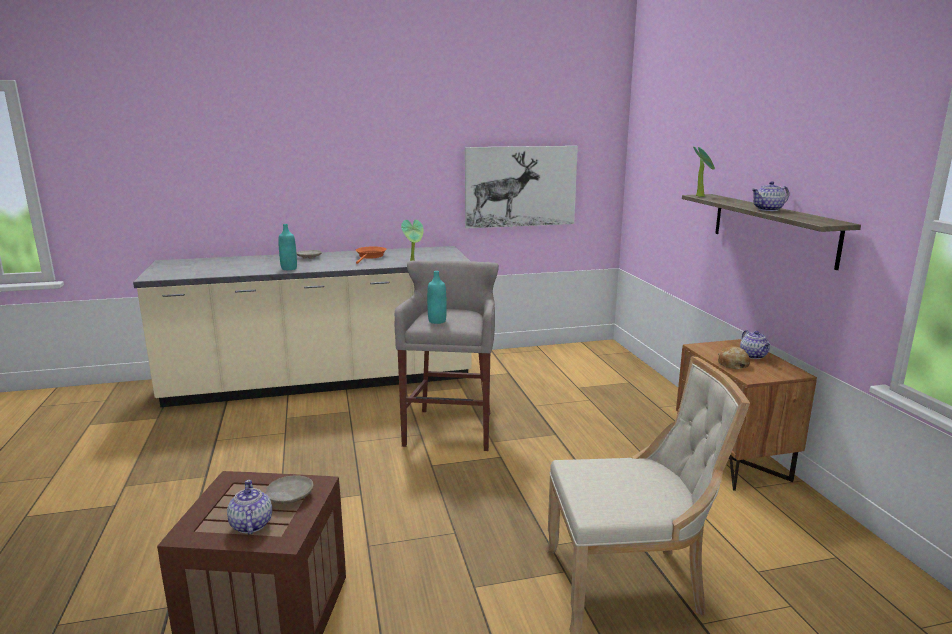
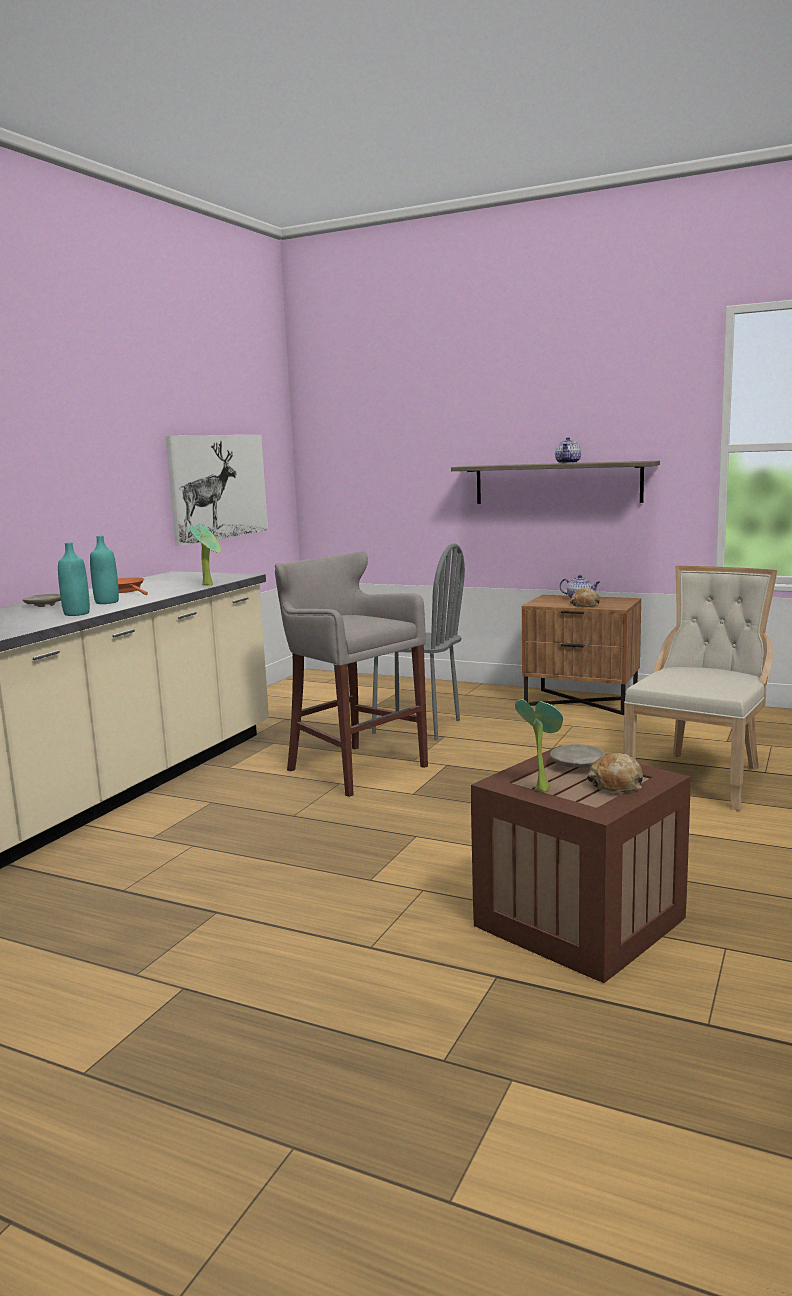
camera: 50 degrees left, 5 degrees down
(250, 525) = (616, 784): teapot -> bread
(437, 321) = (355, 624): turquoise bottle -> turquoise bottle (107, 602)
(558, 417) = (416, 727): none -> grey chair
(700, 196) = (470, 466): potted plant -> potted plant (540, 788)

